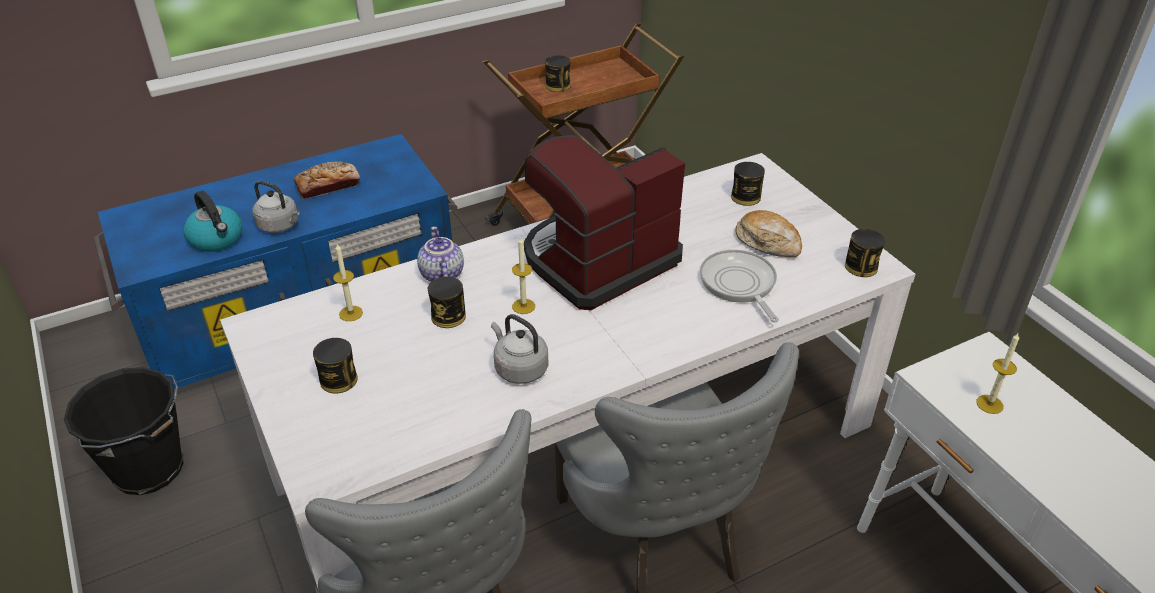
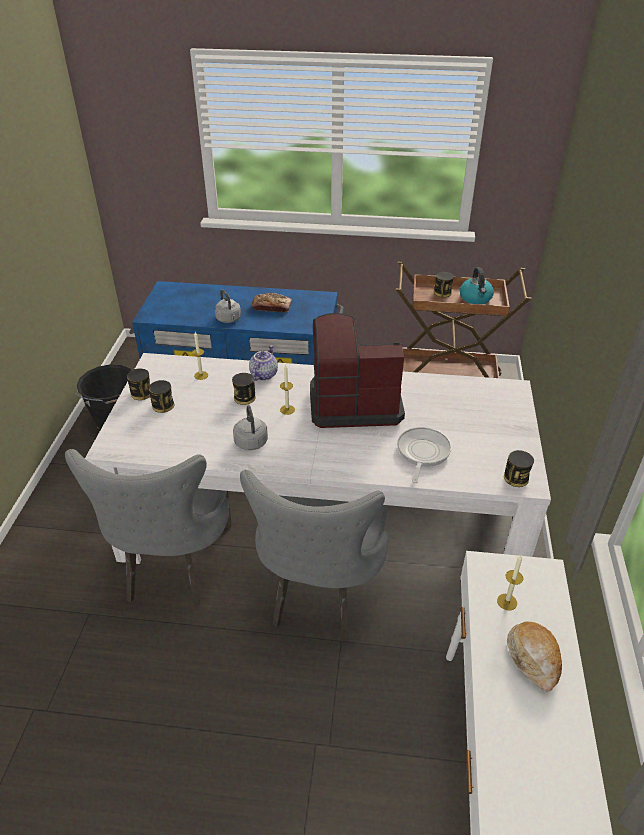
camera: 35 degrees right, 0 degrees up
(217, 239) = (194, 315): kettle -> kettle (476, 298)
(745, 197) = (486, 403): can -> can (141, 393)
(768, 242) = (469, 436): bread -> bread (534, 659)

